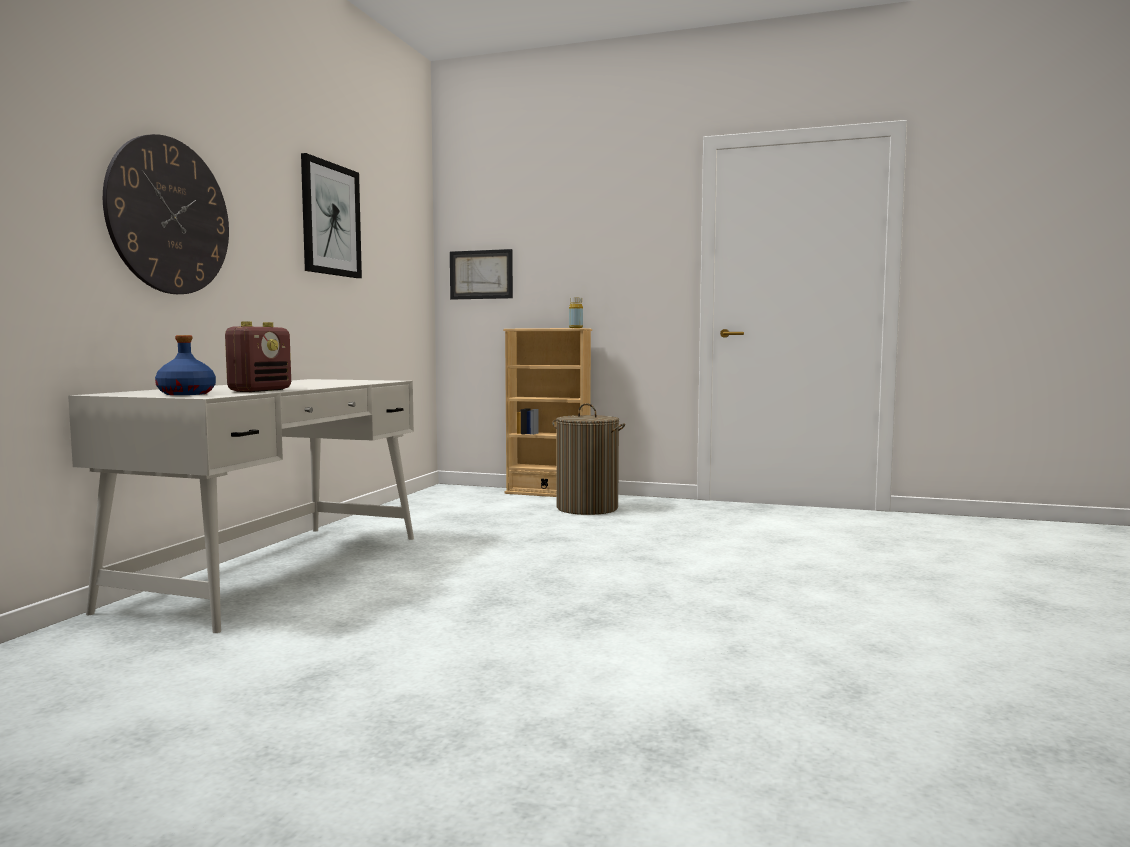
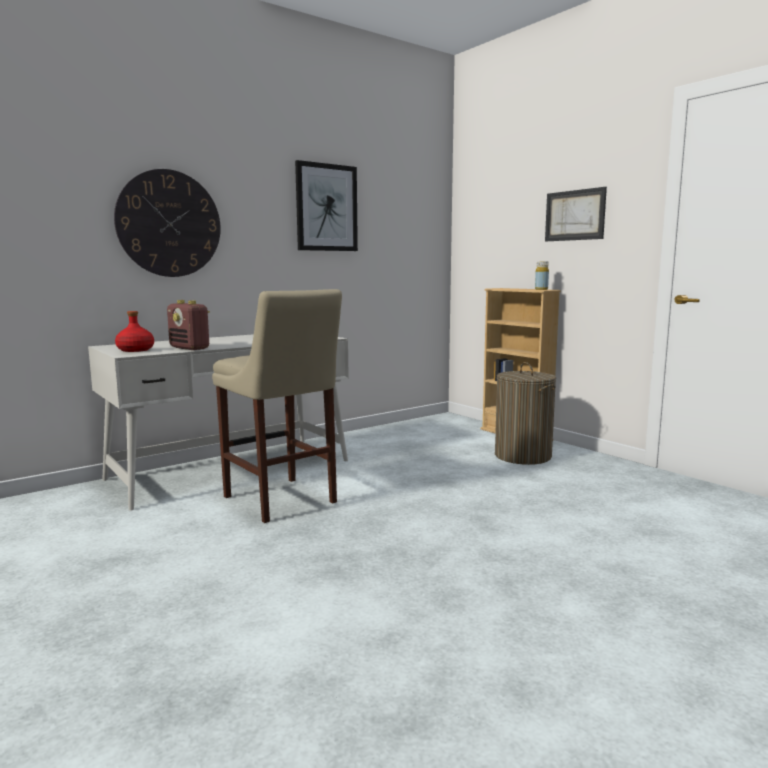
camera: 35 degrees right, 5 degrees up
(186, 394) = (135, 350): blue bottle -> red bottle
(260, 390) = (190, 348): radio -> radio turned 75 degrees clockwise
(413, 584) = (282, 501): none -> beige stool
(481, 274) = (481, 239): picture -> picture (575, 215)

